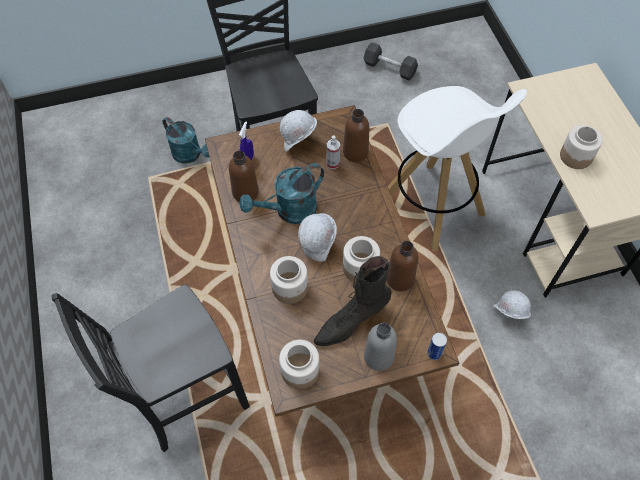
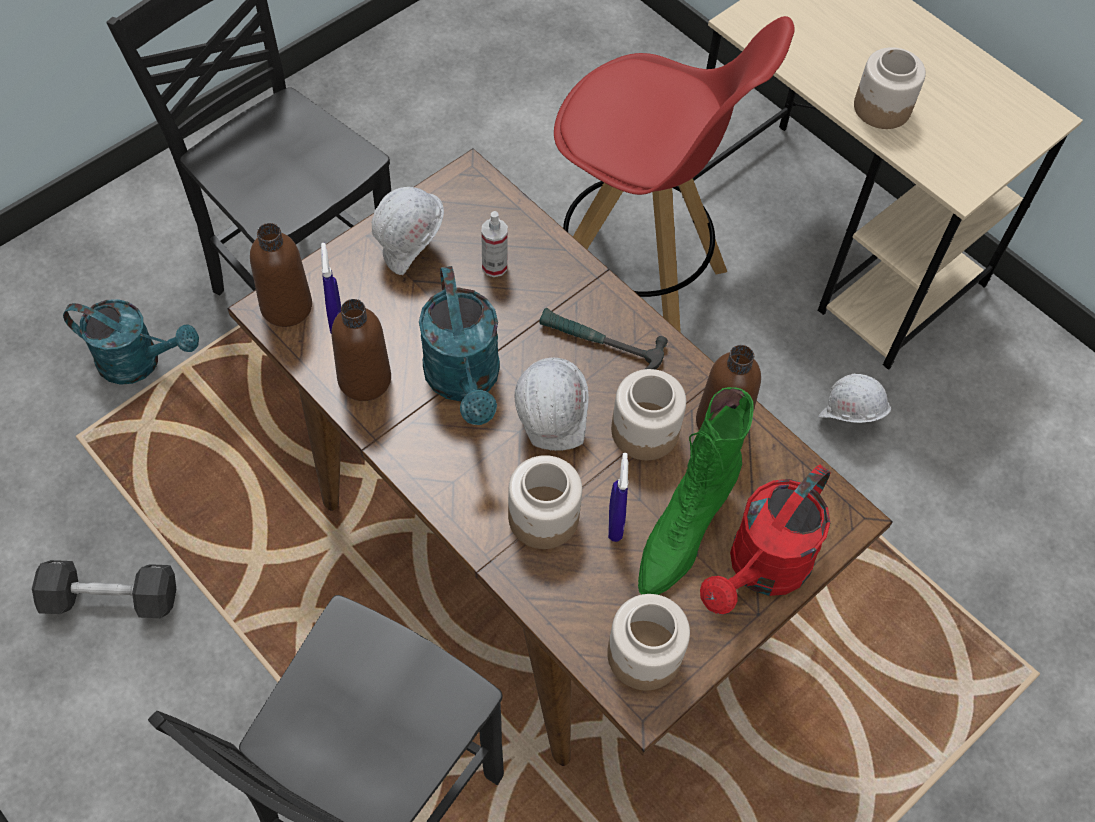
camera: 30 degrees left, 0 degrees up
(289, 211) = (465, 381): turquoise watering can -> turquoise watering can turned 45 degrees counterclockwise
(321, 304) = (615, 523): none -> blue spray bottle
(351, 322) = (682, 532): black boot -> green boot
(355, 152) = (523, 232): brown bottle -> brown bottle (286, 306)
(362, 218) = (599, 344): none -> hammer
(378, 356) = (761, 570): grey bottle -> red watering can
(389, 68) = (432, 71): black dumbbell -> black dumbbell (111, 598)
(433, 207) = (634, 289): white stool -> red stool
(434, 353) = (846, 524): can -> none

